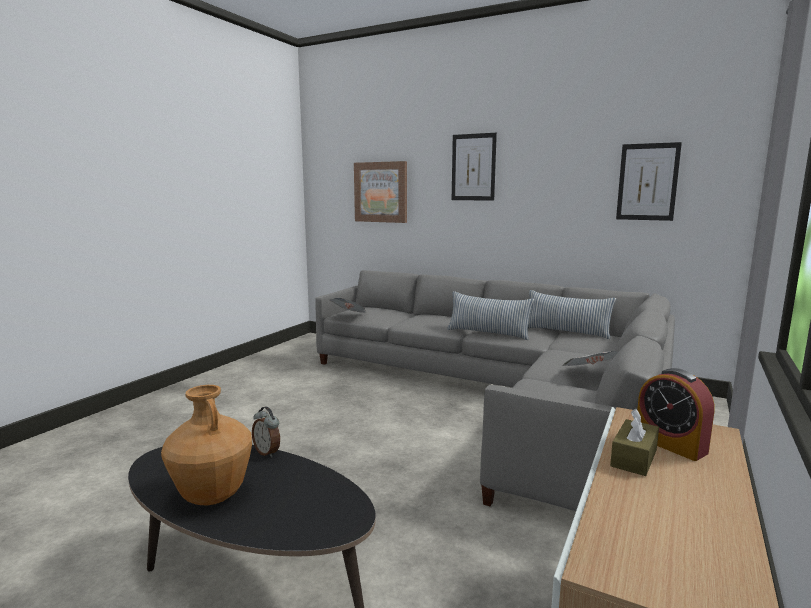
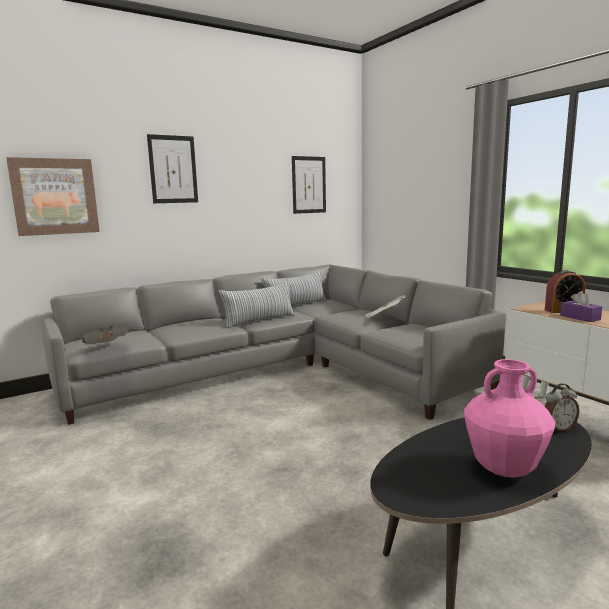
camera: 60 degrees left, 0 degrees up
(212, 496) = (503, 469): brown vase -> pink vase
(267, 452) = (426, 436): alarm clock -> alarm clock (558, 428)
(634, 458) = (580, 317): brown tissue box -> purple tissue box

